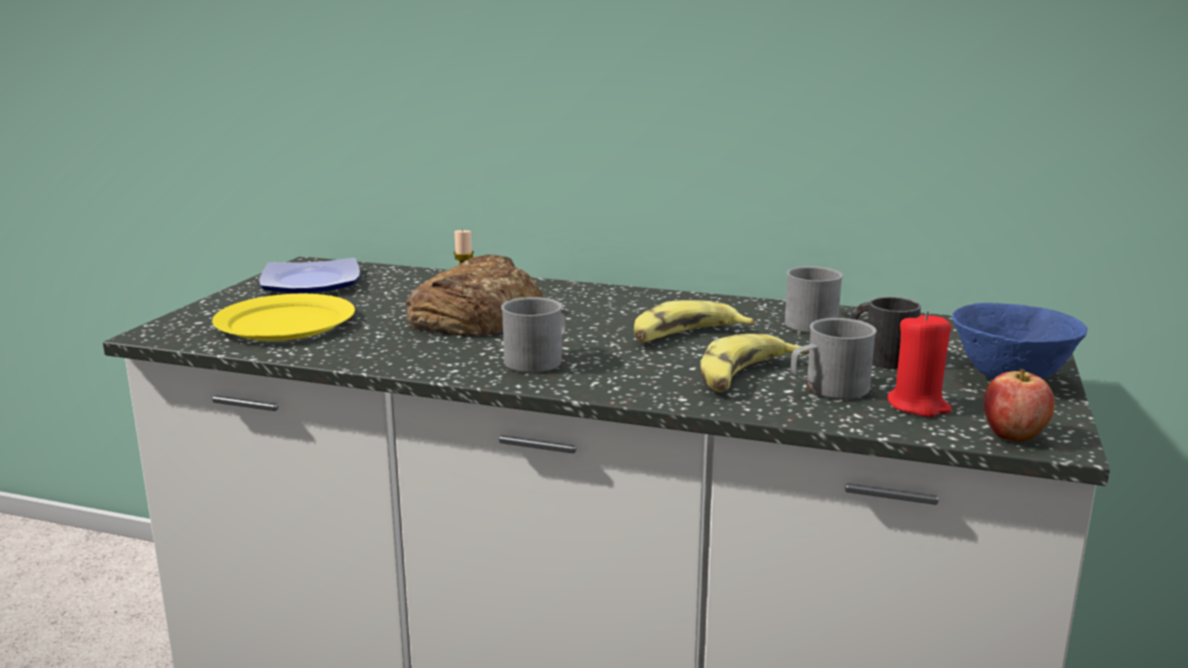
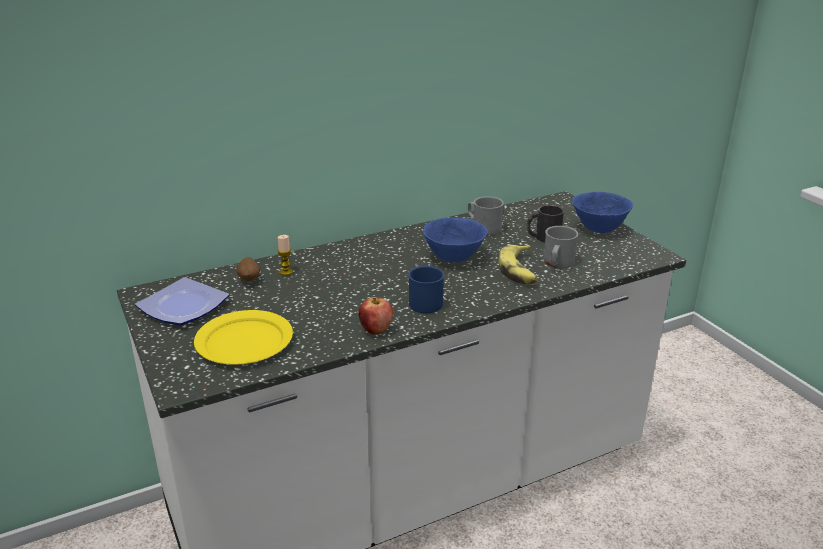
camera: 45 degrees left, 10 degrees up
(416, 283) = (249, 279): none -> potato
(476, 315) = (334, 288): bread -> none
(539, 359) = (424, 301): grey mug -> blue mug
(685, 337) = (454, 258): banana -> blue bowl
(918, 406) = (597, 257): red candle -> none
(1013, 436) = (644, 258): apple -> apple (376, 330)

